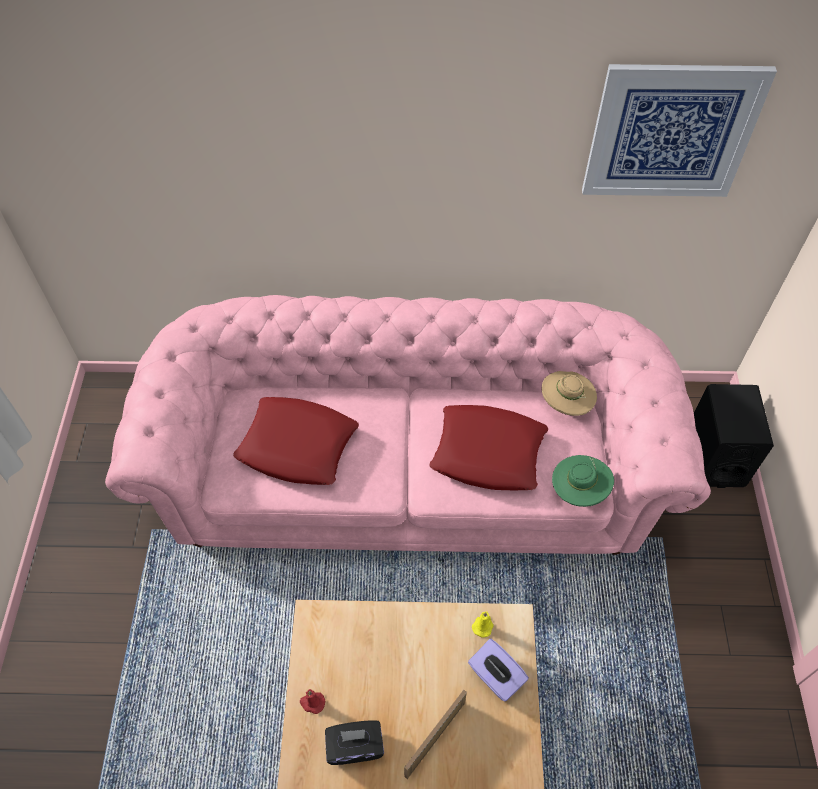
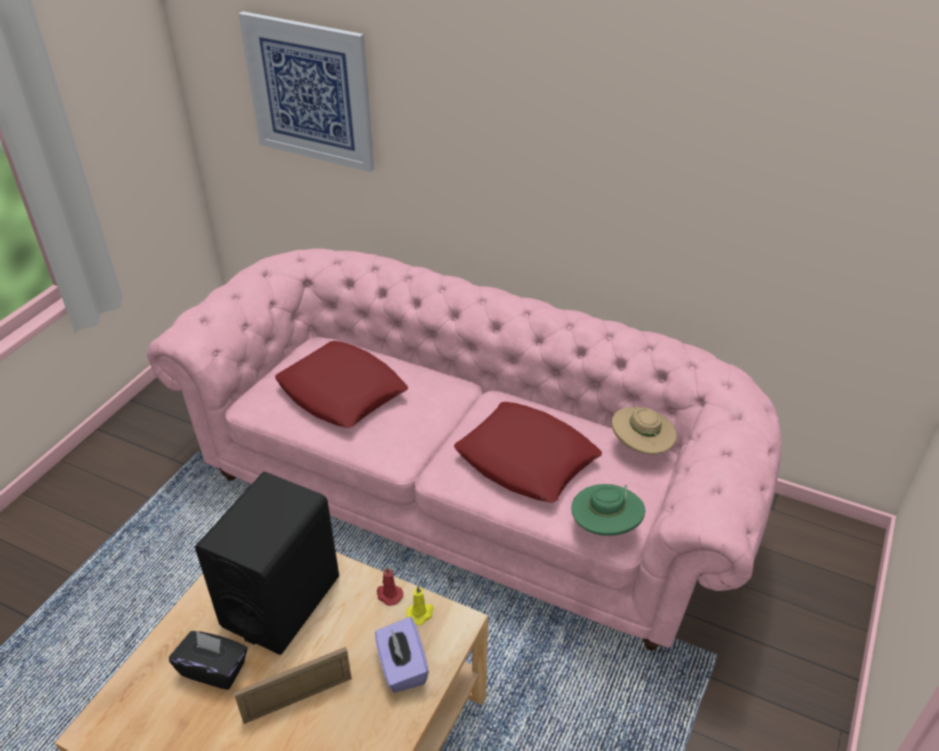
camera: 25 degrees right, 15 degrees down
(312, 702) = (202, 611): red candle -> red candle (388, 595)
(671, 132) = (807, 138): picture -> picture (310, 92)
(714, 457) = (828, 598): black speaker -> black speaker (281, 601)

